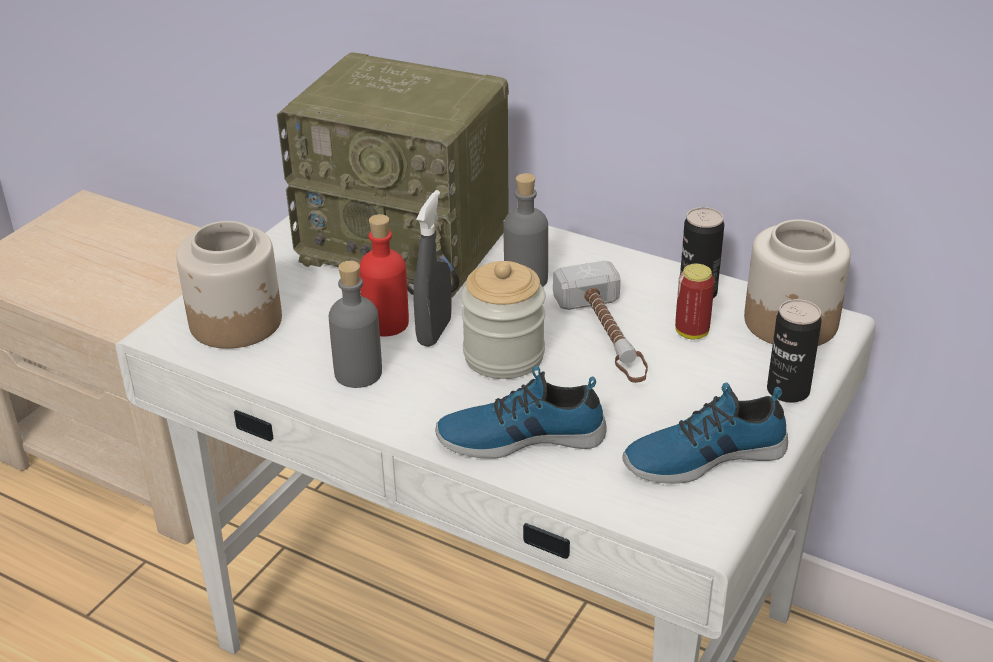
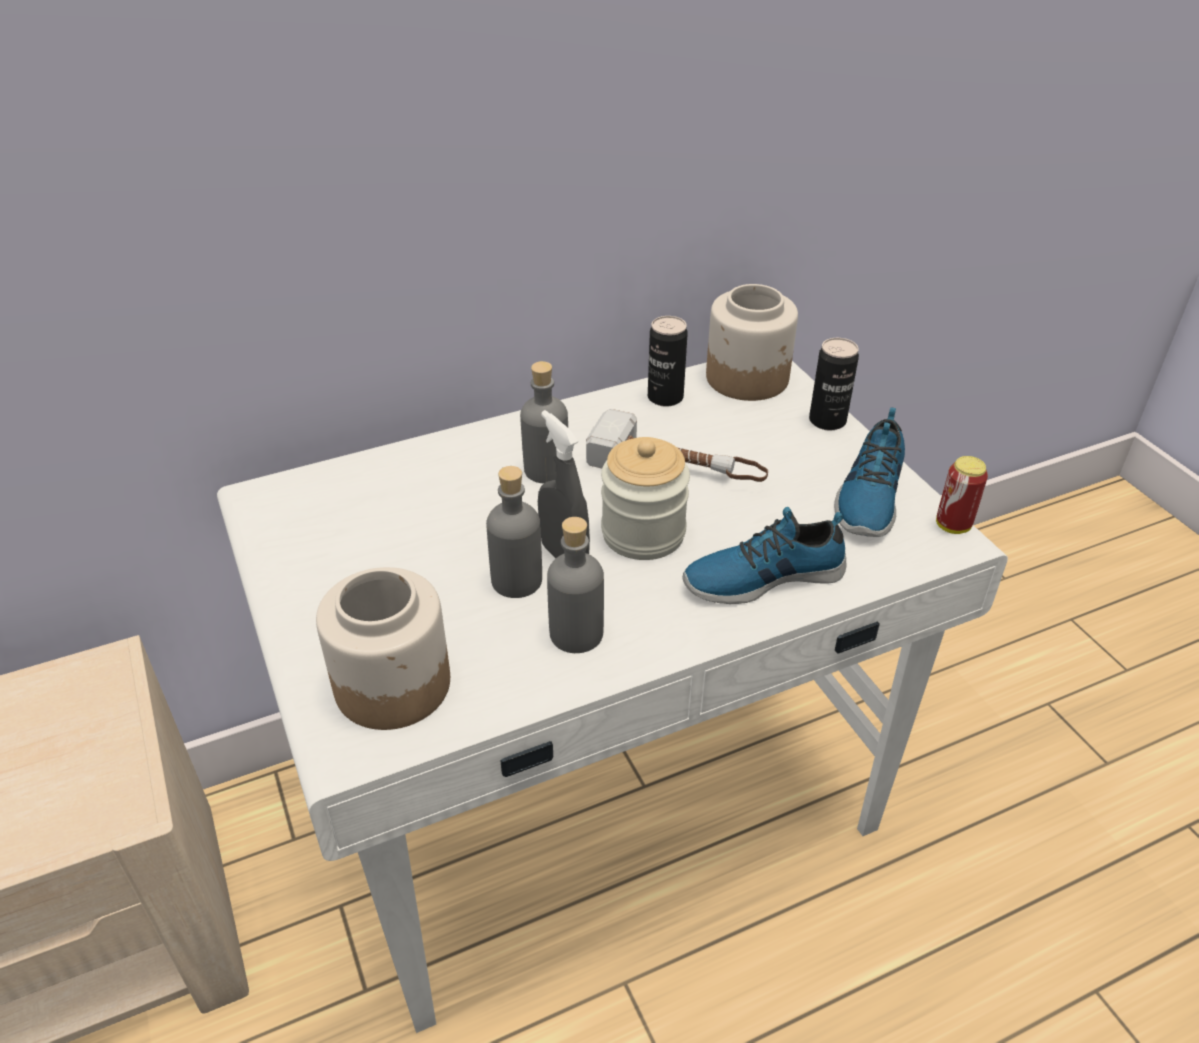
camera: 55 degrees left, 5 degrees up
(386, 323) = (517, 580): red bottle -> grey bottle
(408, 244) = (406, 509): radio -> none
(521, 435) = (762, 576): shoe -> shoe turned 45 degrees clockwise
(691, 332) = (713, 426): can -> can (953, 526)

